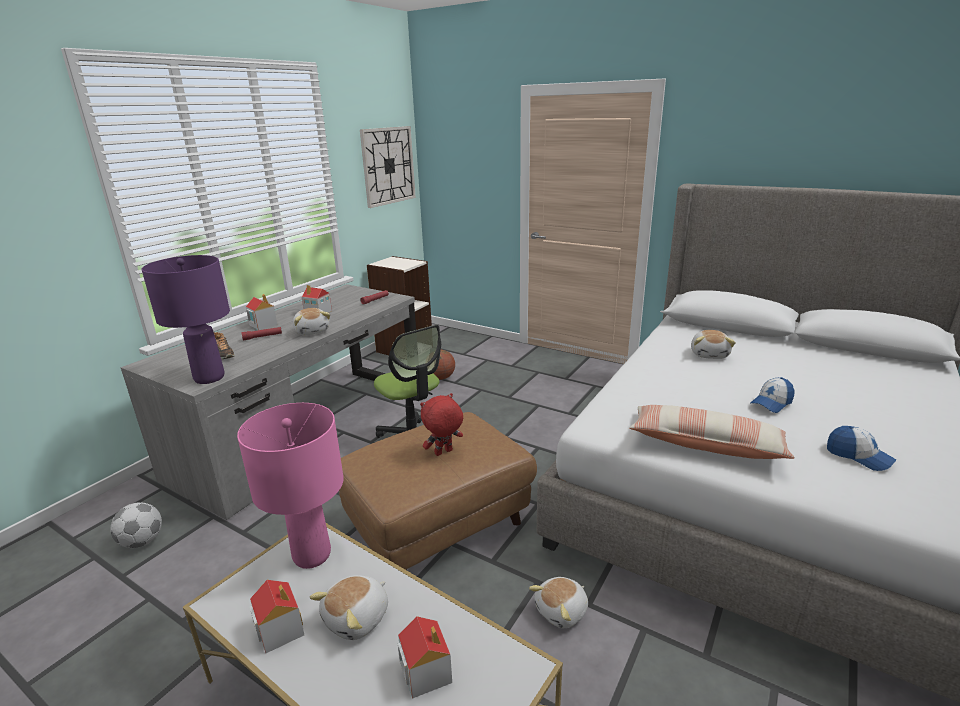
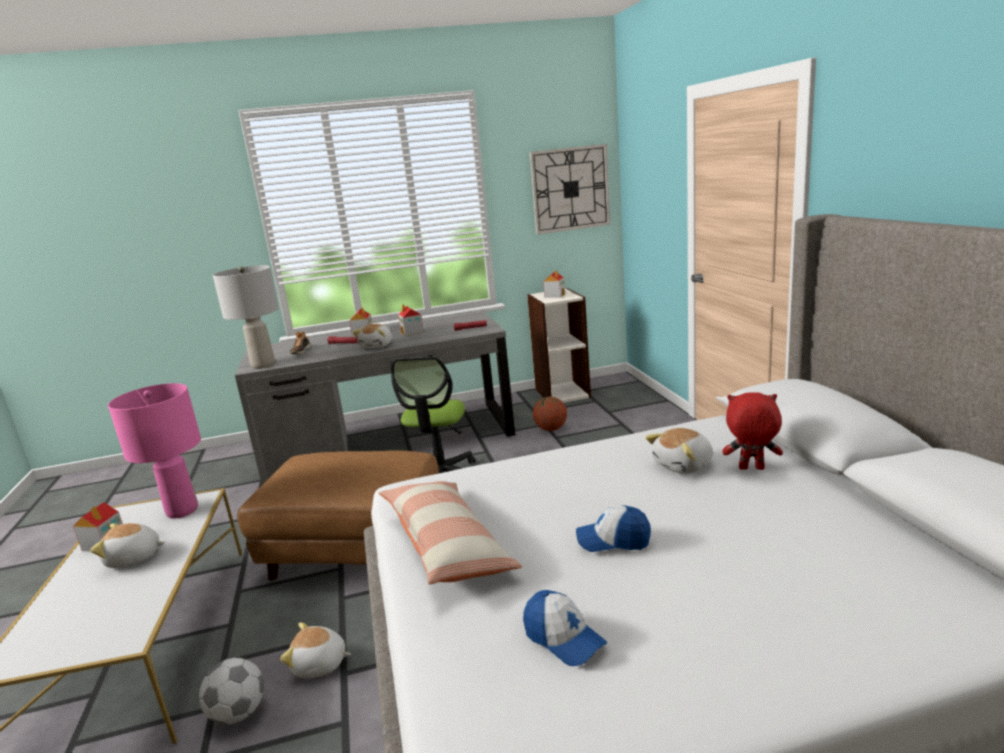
camera: 45 degrees right, 5 degrees down
(143, 541) = (216, 479): football -> football (239, 713)
(209, 378) = (263, 365): purple table lamp -> grey table lamp
(426, 671) = (99, 607): toy house -> toy house (554, 295)
(443, 453) = (340, 476): red plush toy -> red plush toy (751, 469)
(858, 456) = (563, 638): cap -> cap turned 45 degrees counterclockwise

